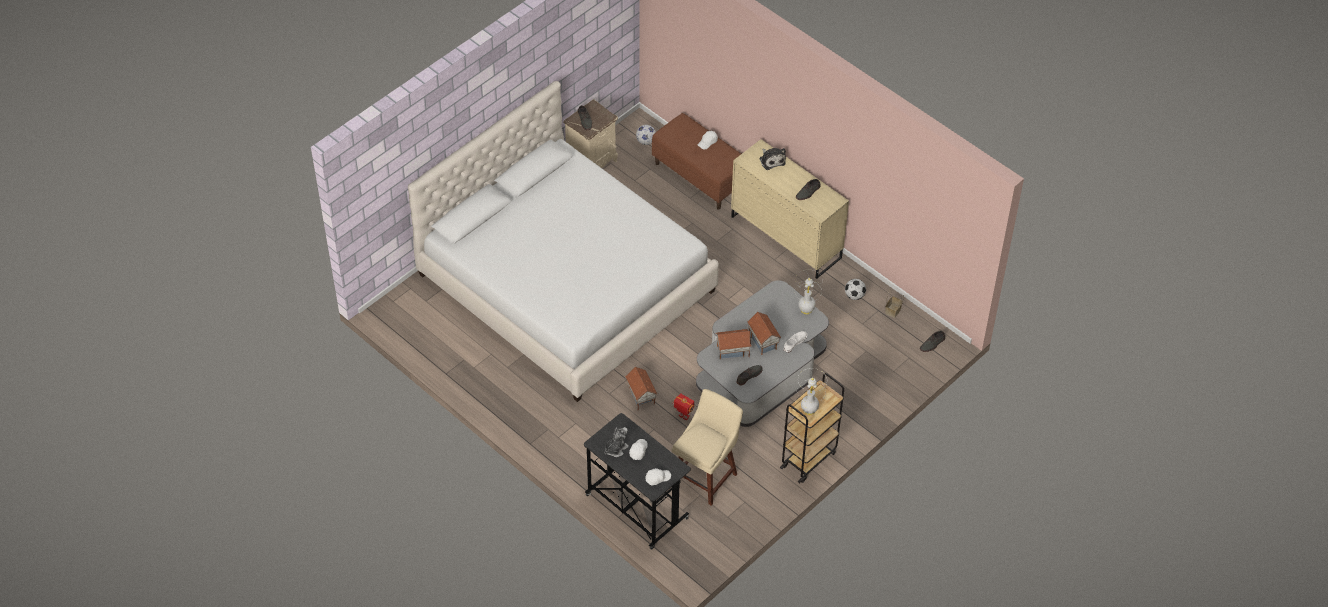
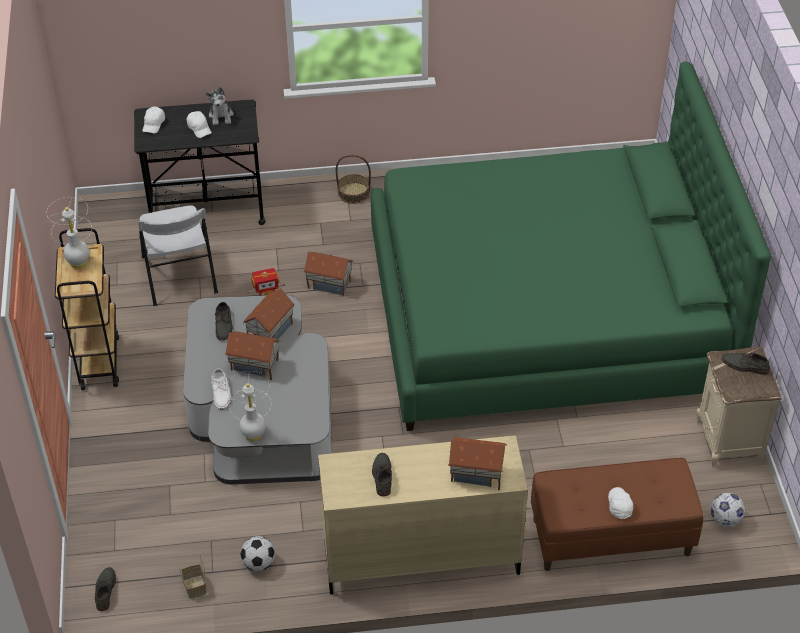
camera: 130 degrees right, 5 degrees down
(548, 438) = (354, 193): none -> basket
(566, 282) = (547, 312): white bed -> green bed
(706, 476) = (179, 275): beige stool -> white chair
(771, 160) = (476, 475): plush toy -> toy house

